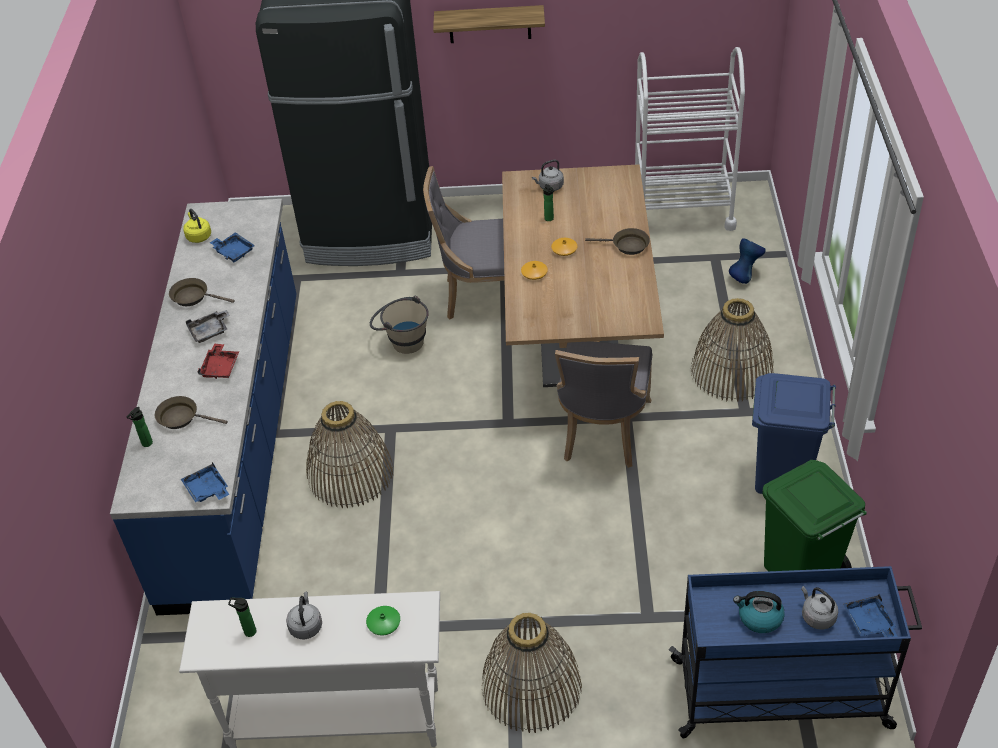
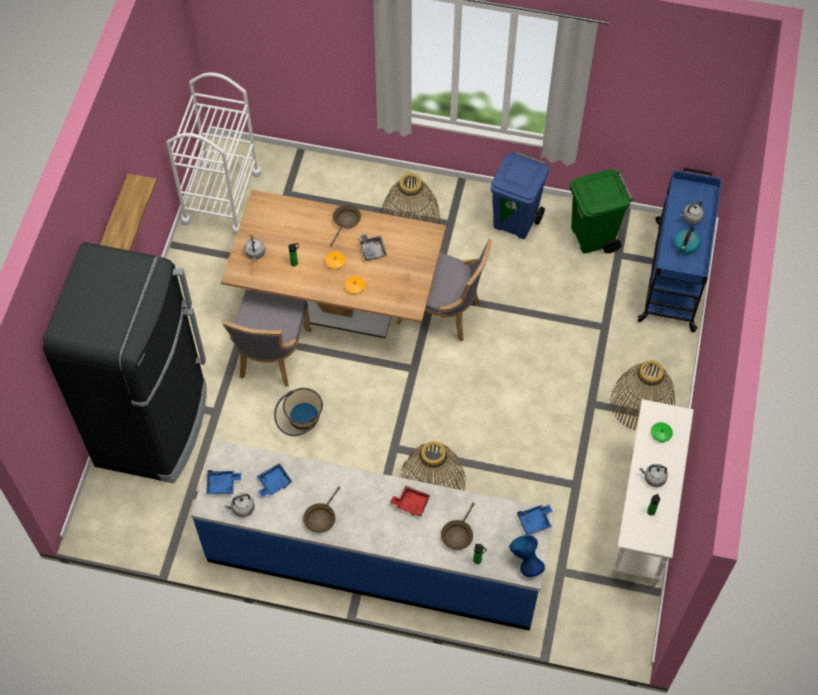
camera: 80 degrees left, 15 degrees up
(198, 236) = (242, 508): yellow kettle -> grey kettle
(210, 331) = (367, 508): grey tray -> grey tray (372, 250)
(745, 276) = (315, 181): blue vase -> blue vase (525, 563)
(869, 623) = (700, 196): blue tray -> blue tray (222, 485)

